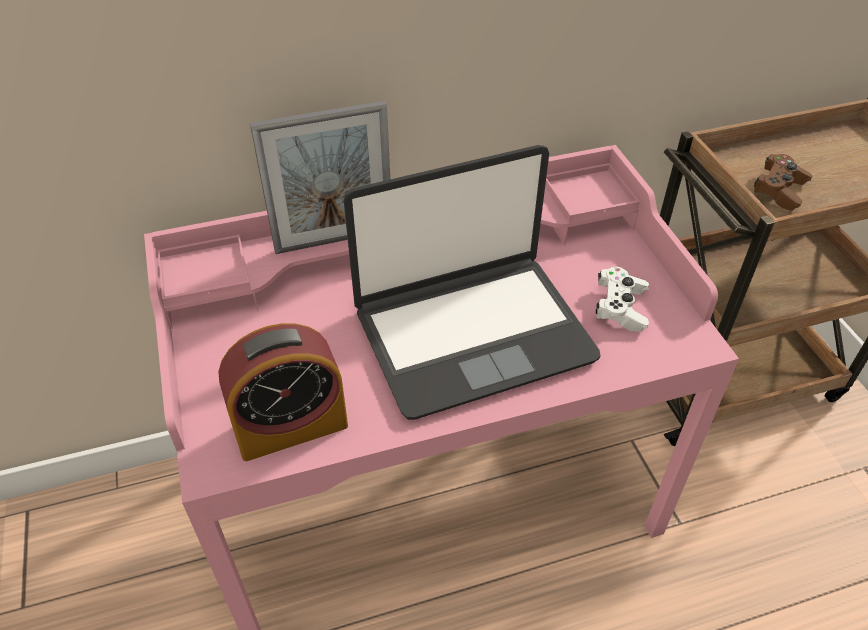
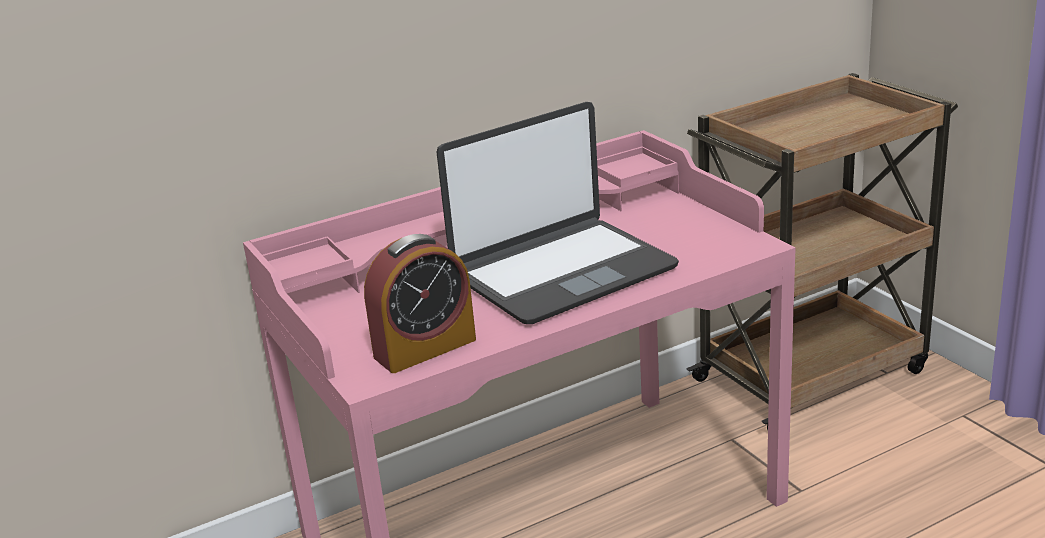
camera: 10 degrees left, 20 degrees down
(334, 240) = (415, 229): picture frame -> none
(620, 308) = (684, 237): white game controller -> none
(779, 190) = (793, 142): brown game controller -> none

